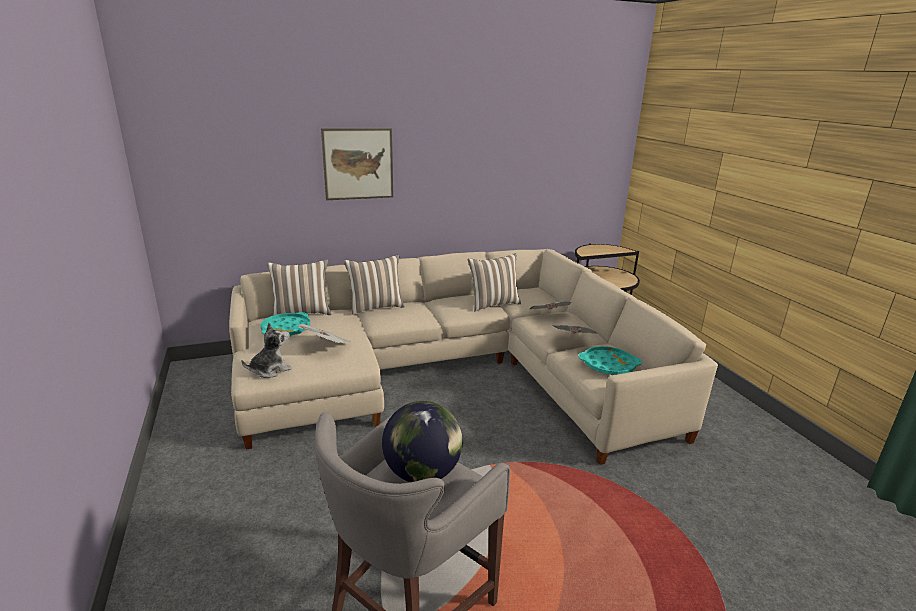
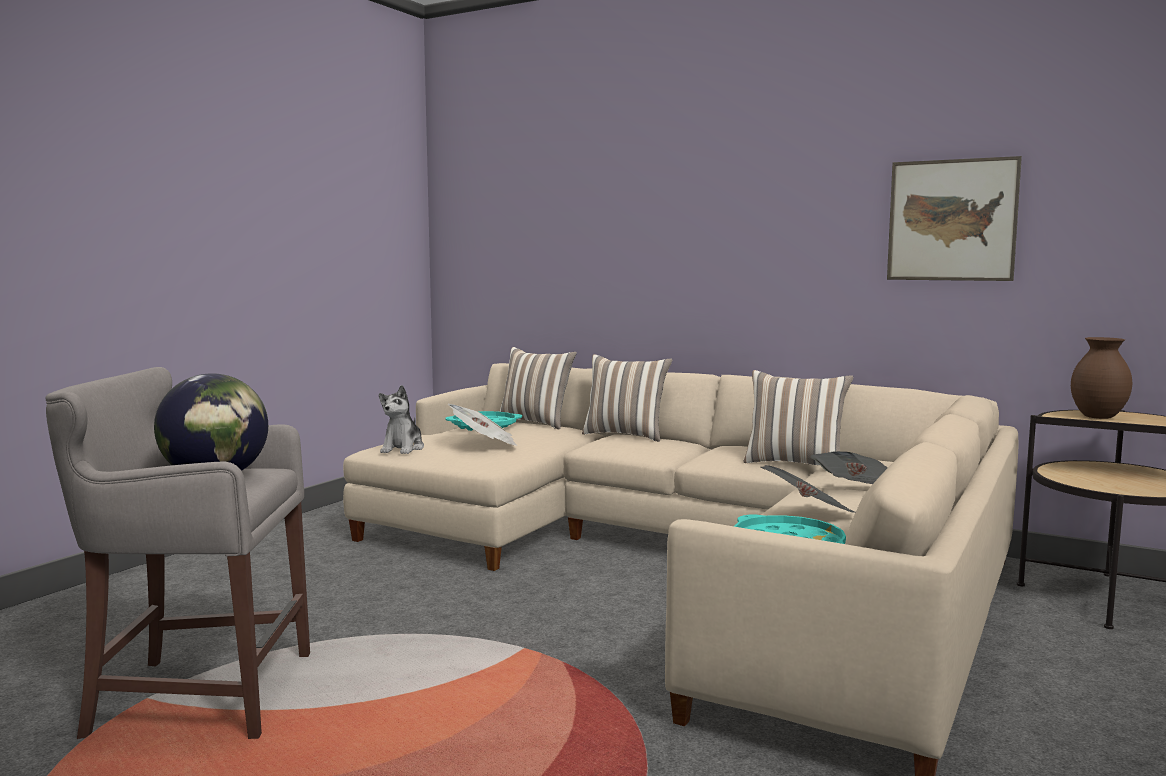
camera: 50 degrees right, 15 degrees down
(270, 370) = (403, 449): plush toy -> plush toy turned 90 degrees clockwise
(358, 164) = (659, 228): picture -> picture (952, 220)
(596, 252) = (1098, 417): none -> brown vase

